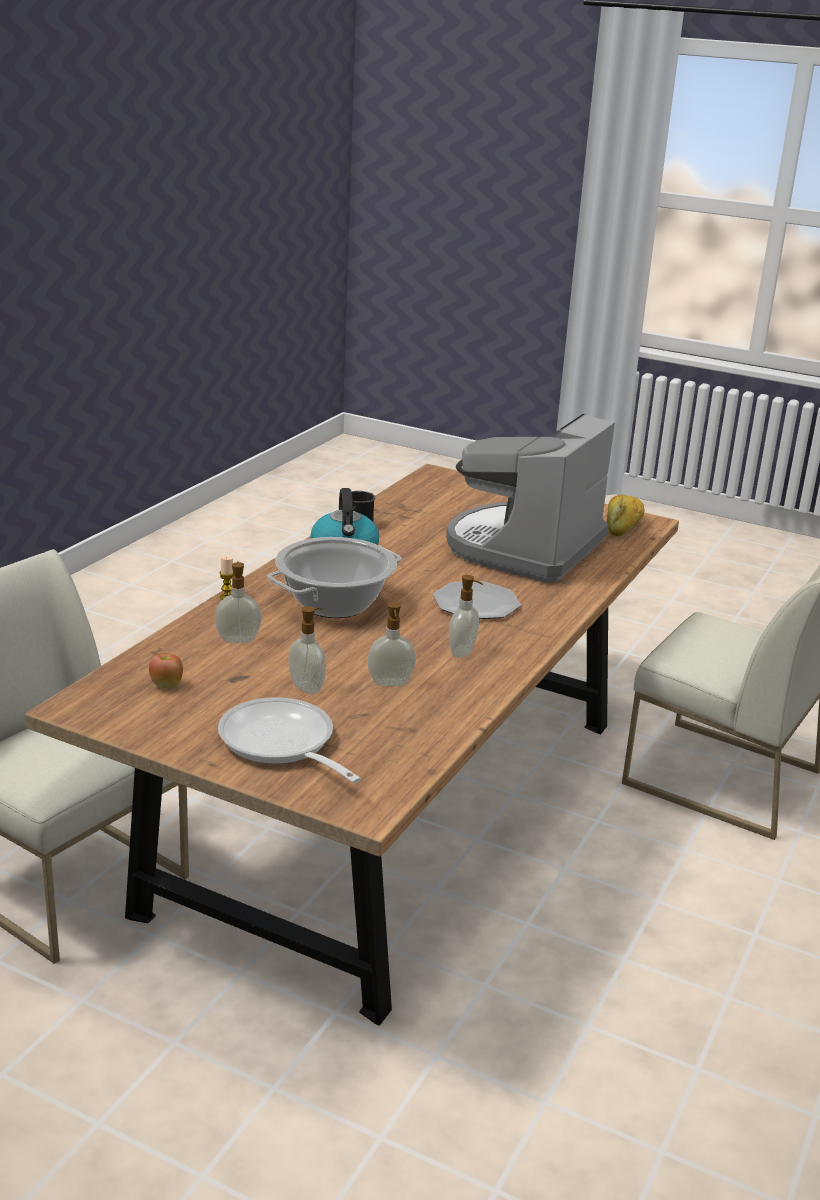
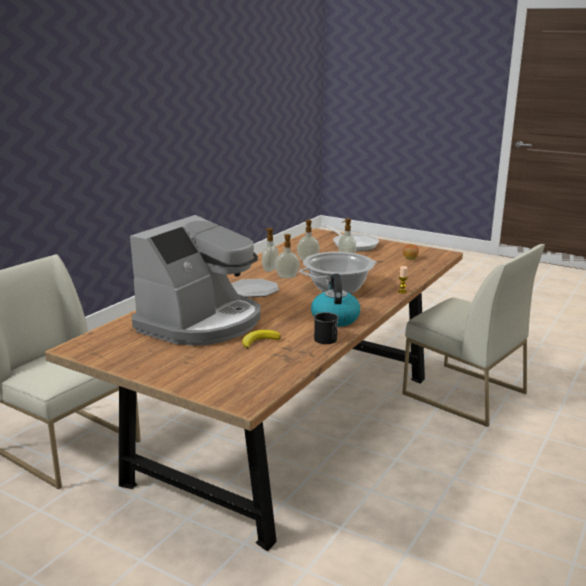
camera: 175 degrees left, 5 degrees down
(238, 639) = (386, 274): soap dispenser -> soap dispenser (287, 277)
(439, 524) = (259, 341): none -> banana
(623, 525) = (103, 343): bread -> none

